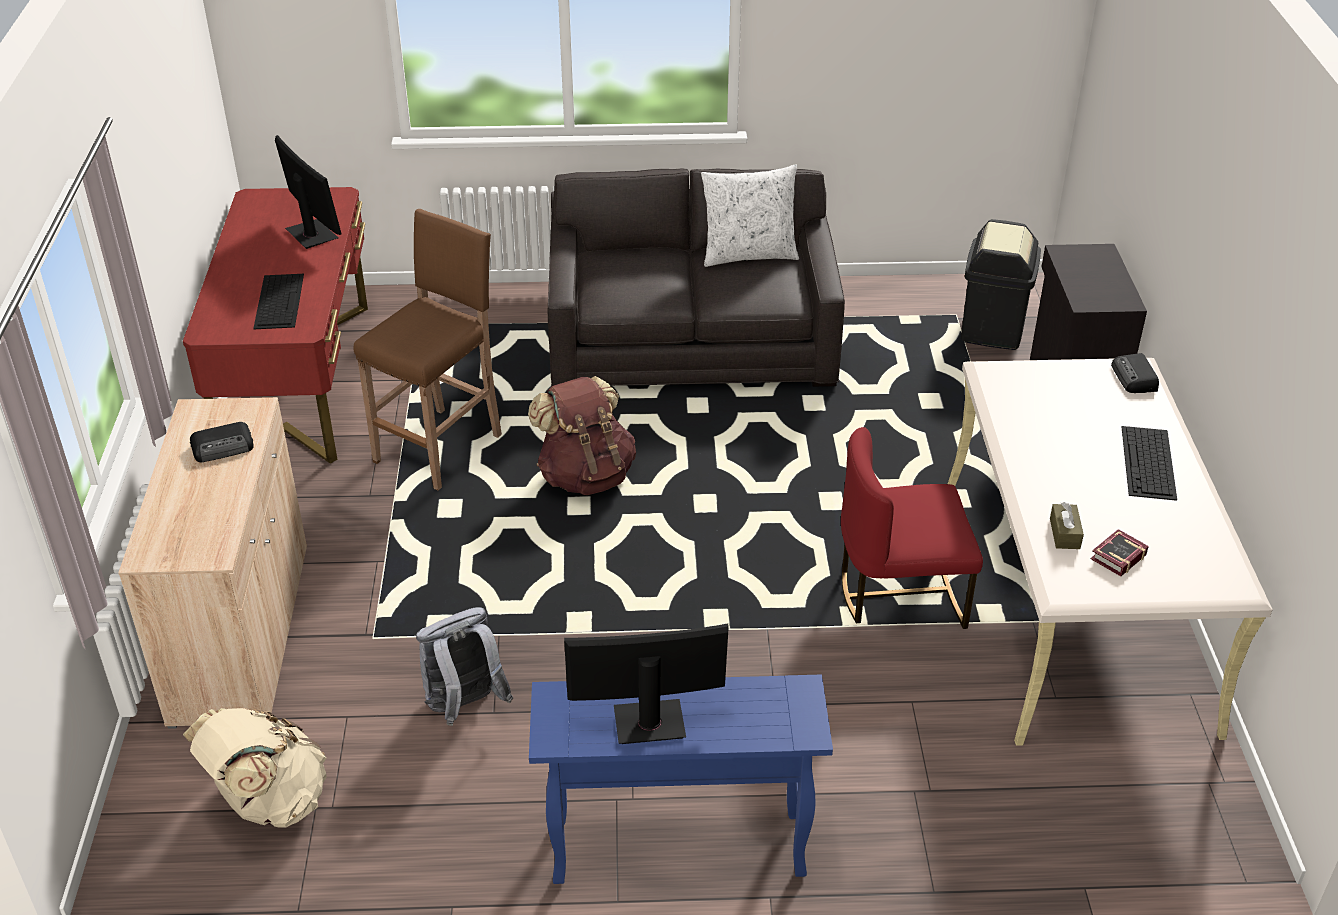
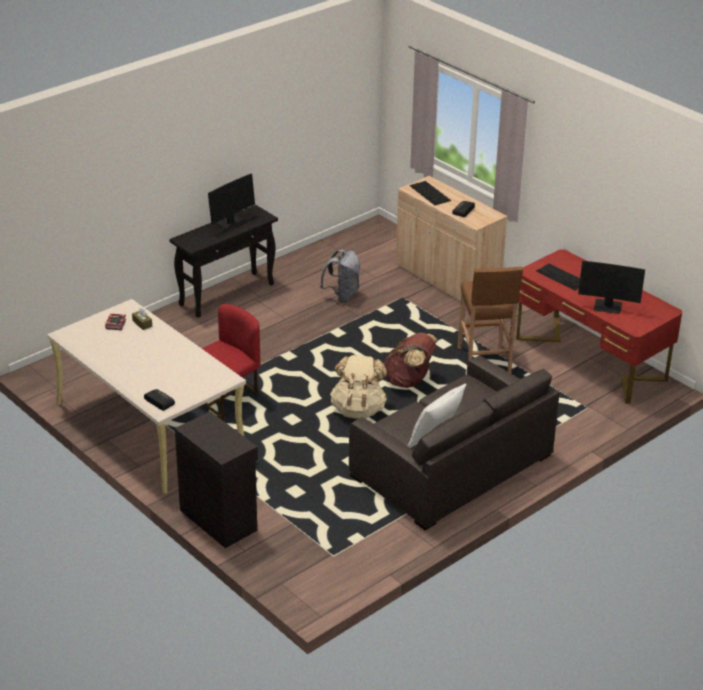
camera: 140 degrees right, 5 degrees down
(269, 801) = (366, 252): beige backpack -> beige backpack (358, 409)
(676, 848) = (227, 294): blue console table -> black console table
(991, 329) = (304, 556): black trash can -> none
(1149, 463) = (127, 364): keyboard -> keyboard (429, 193)

